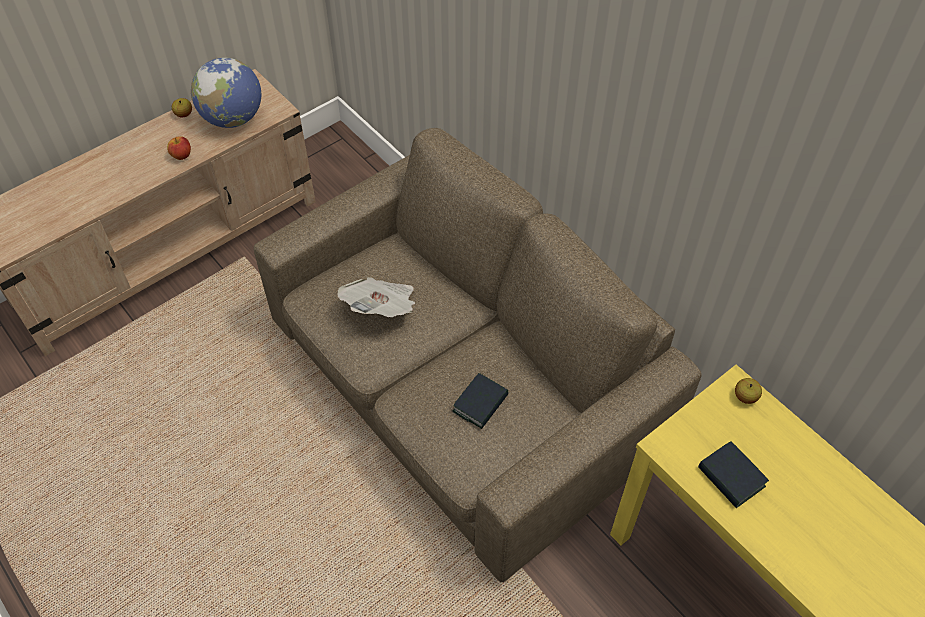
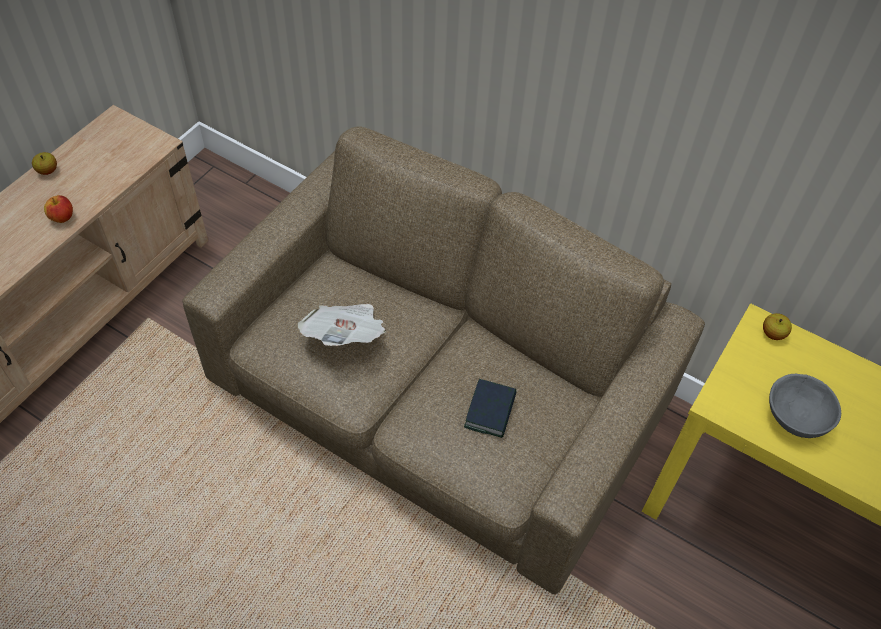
camera: 20 degrees left, 0 degrees up
(233, 118) = (108, 164): globe -> none
(731, 477) = (794, 419): book -> grey bowl

